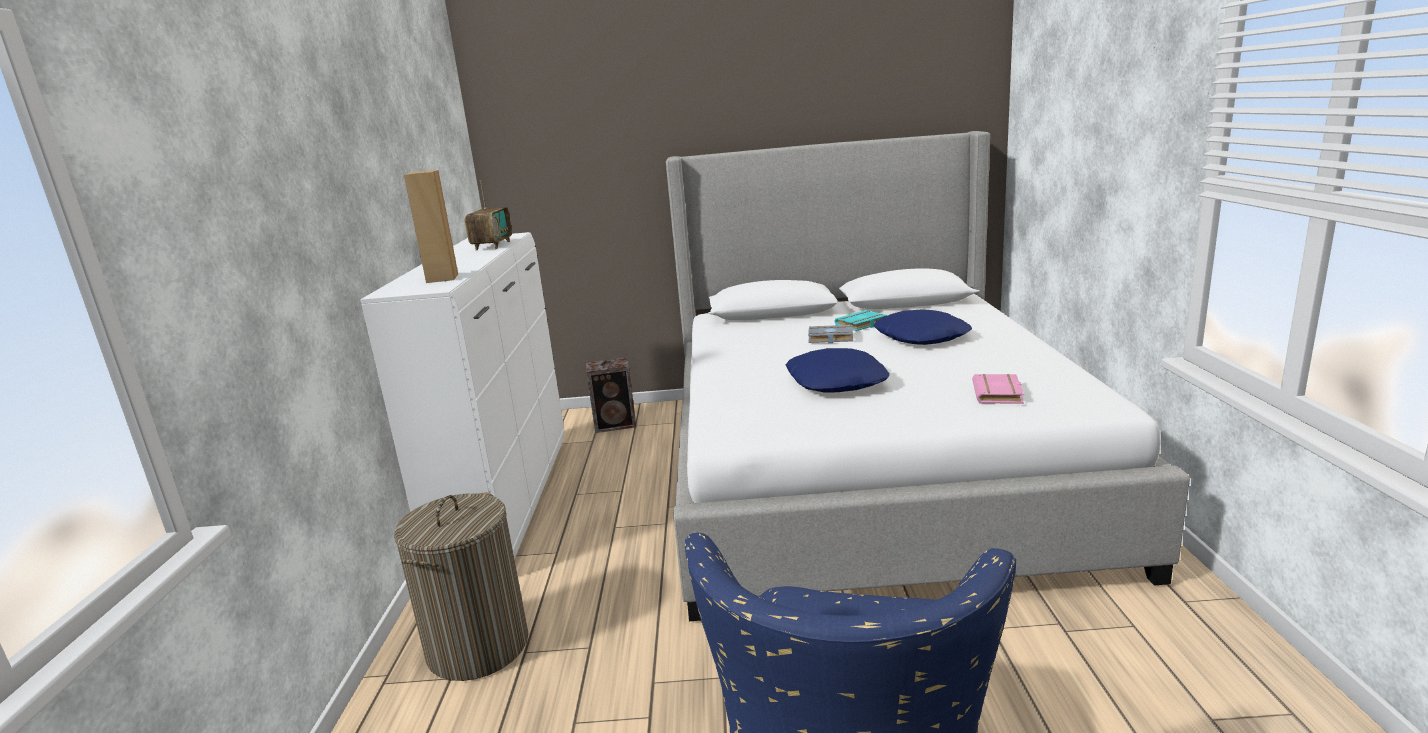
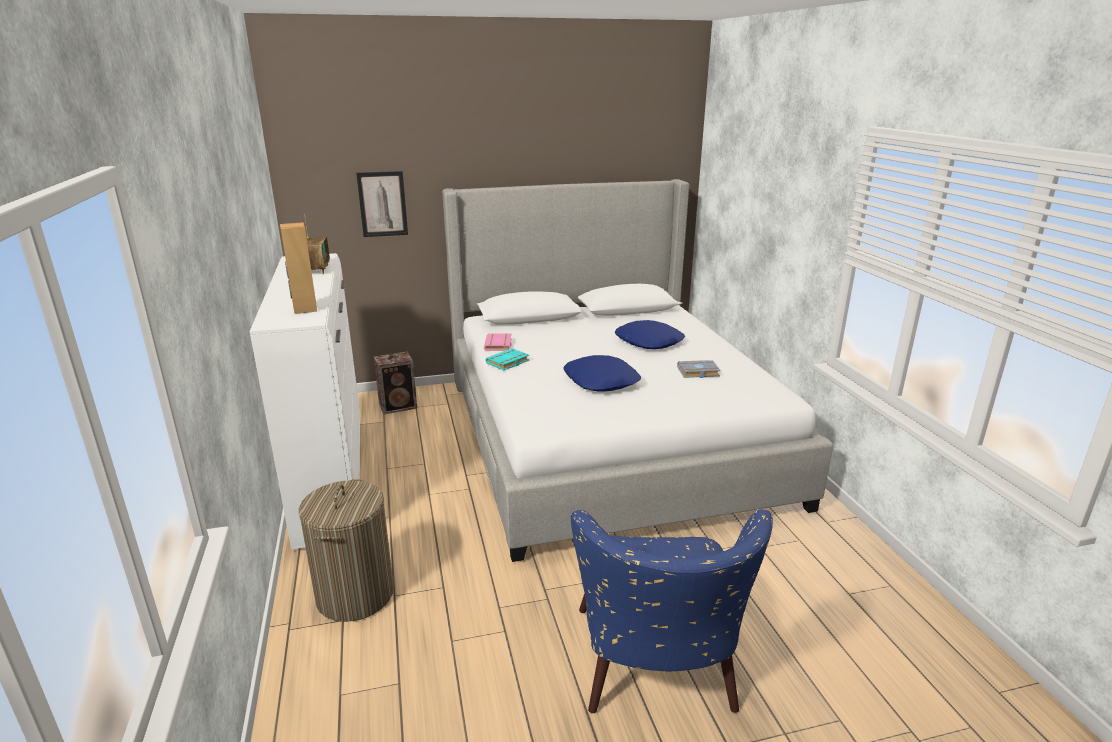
camera: 15 degrees left, 5 degrees up
(597, 179) = (382, 204): none -> picture
(829, 338) = (582, 342): grey book -> grey book (697, 372)
(861, 324) = (601, 330): turquoise book -> turquoise book (508, 363)
(999, 394) = (715, 390): pink book -> pink book (499, 345)

